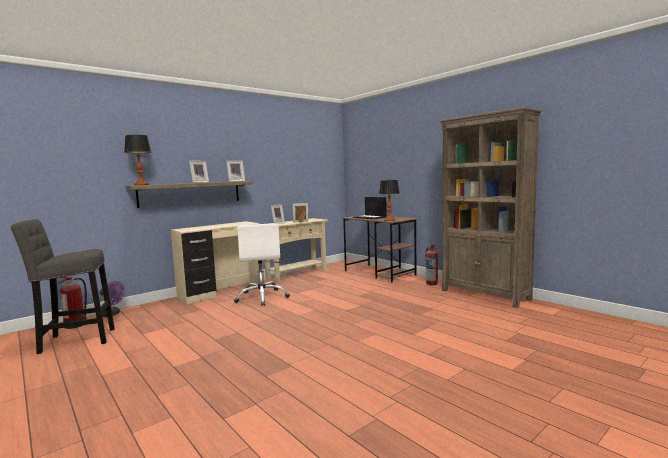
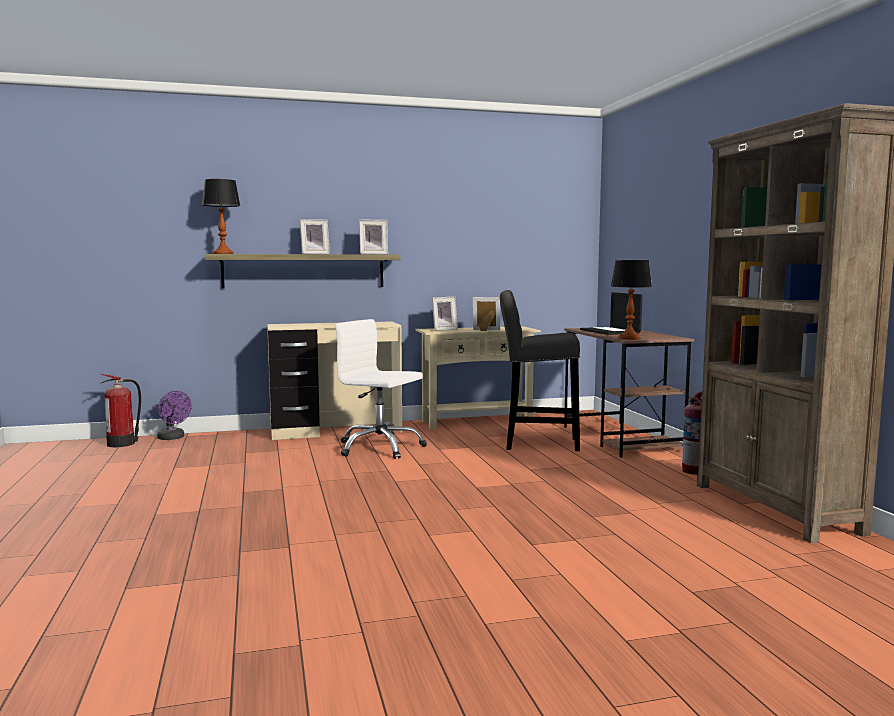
camera: 25 degrees right, 0 degrees up
(73, 341) = (97, 462): grey stool -> grey stool (537, 443)
(262, 297) = (379, 447): white office chair -> white office chair turned 105 degrees clockwise

